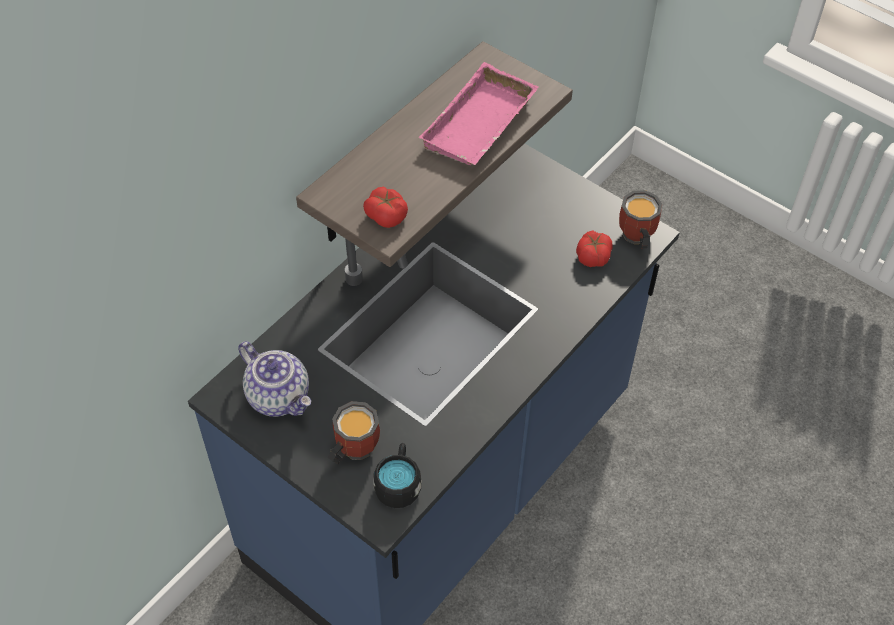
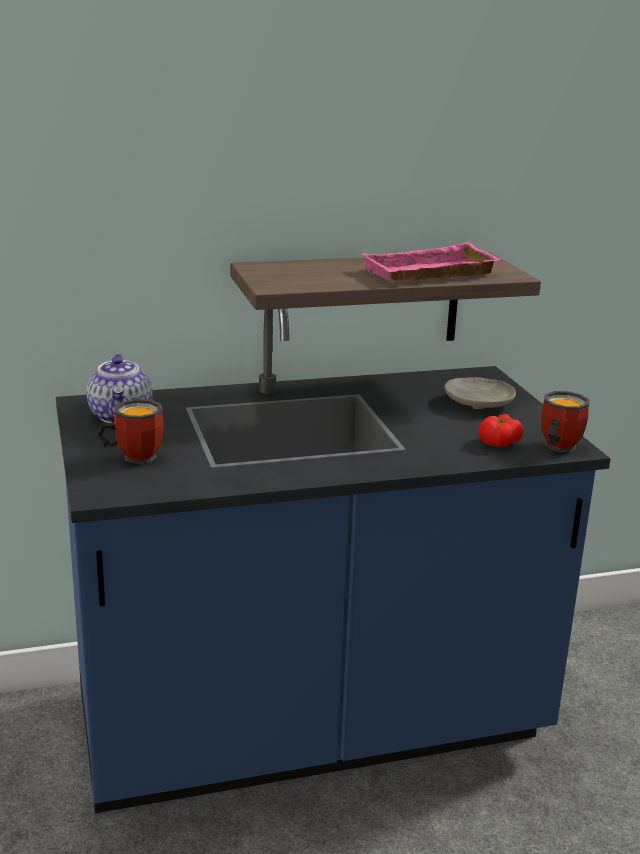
camera: 35 degrees right, 30 degrees down
(386, 215) = (284, 281): tomato -> none
(398, 483) = (141, 484): black mug -> none
(532, 201) = (479, 403): none -> beige plate

